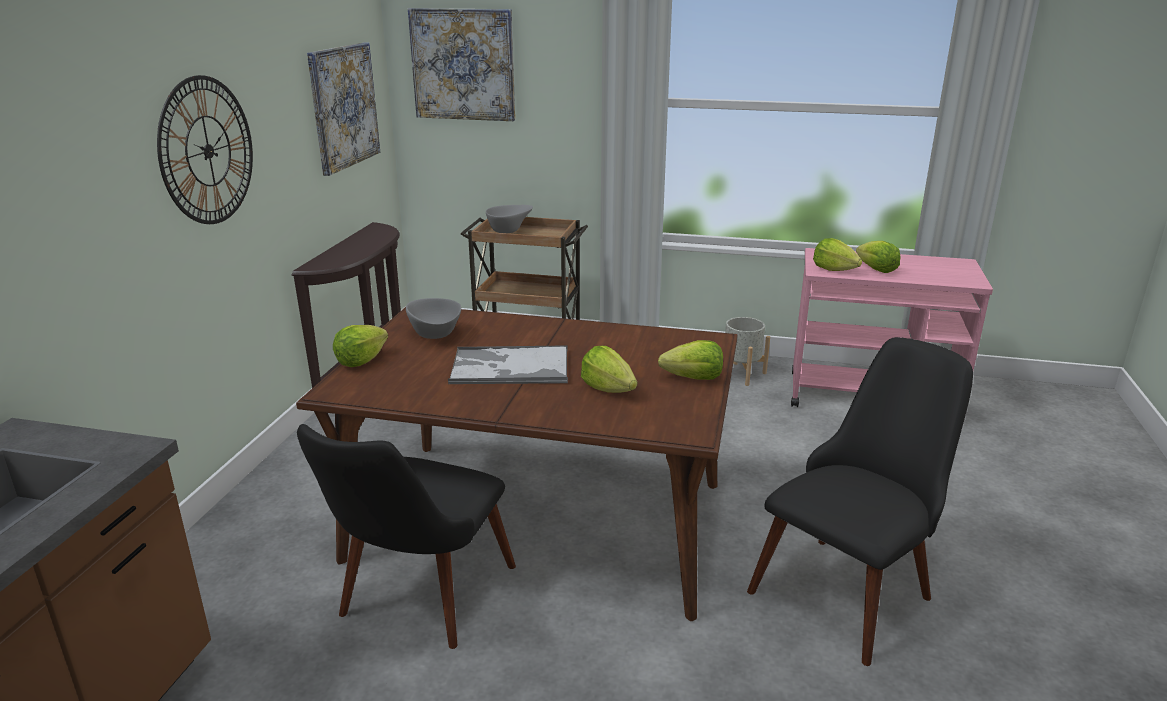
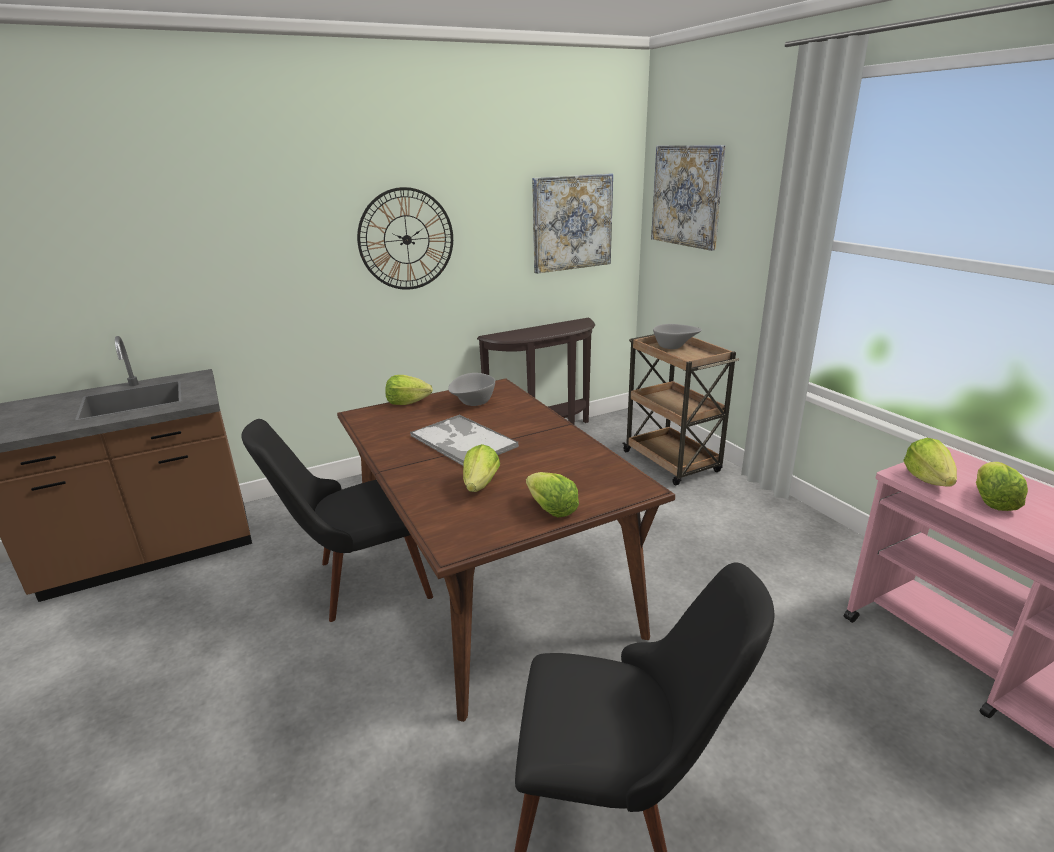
camera: 50 degrees right, 0 degrees up
(741, 374) = (841, 561): grey planter -> none

